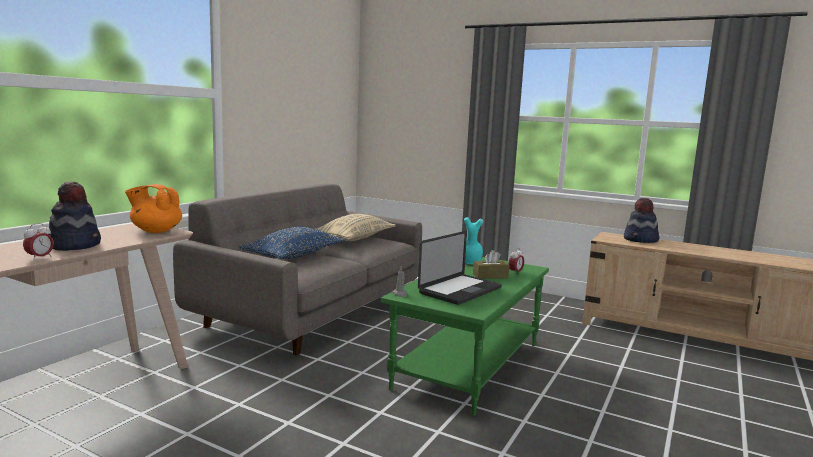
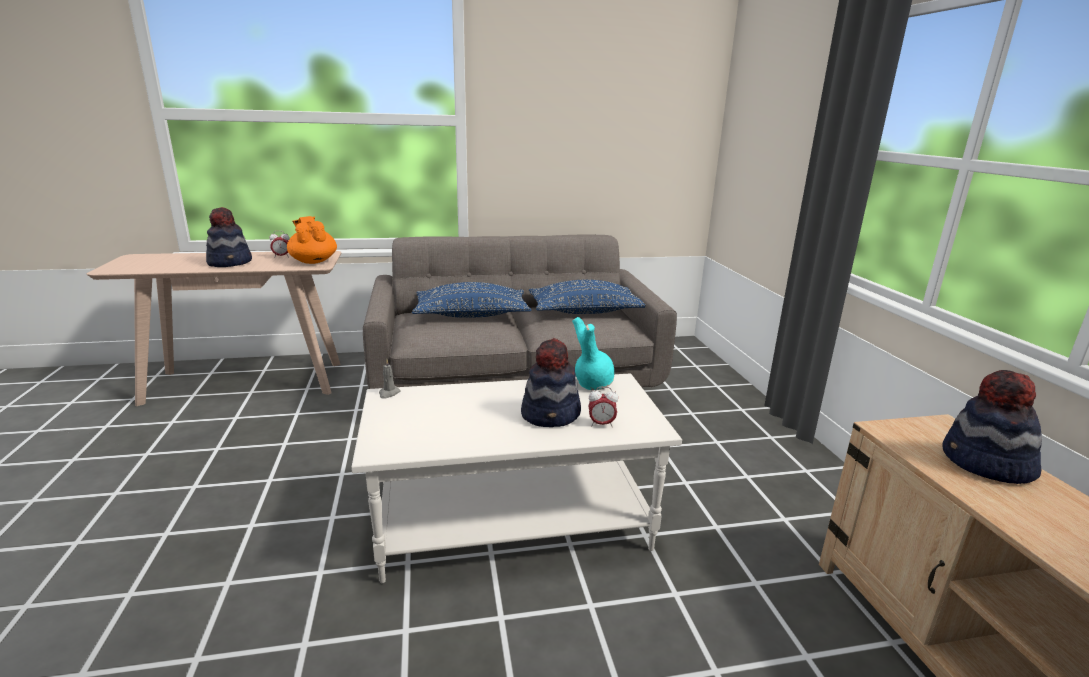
camera: 50 degrees right, 10 degrees up
(40, 258) = (179, 269): alarm clock -> alarm clock (282, 257)
(354, 239) = (585, 311): beige pillow -> blue pillow
(460, 290) = (453, 417): laptop -> none
(468, 365) = (514, 522): green coffee table -> white coffee table
(490, 276) = (551, 414): brown tissue box -> hat

